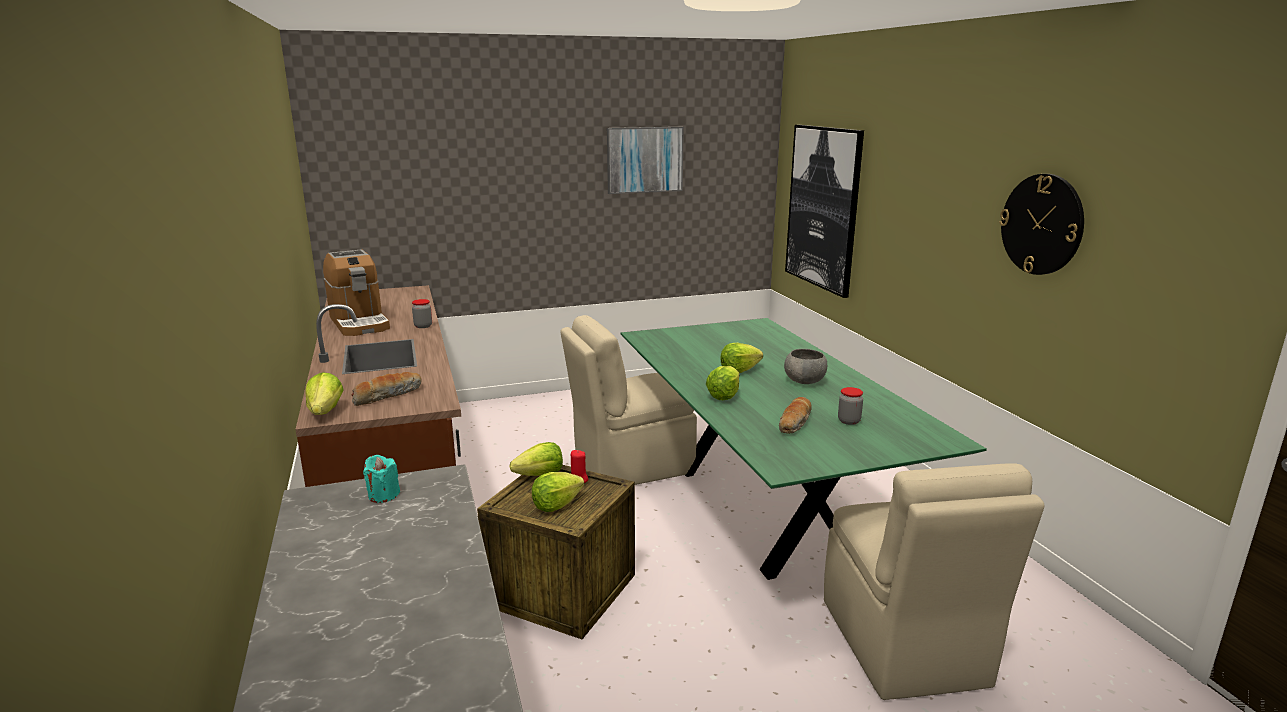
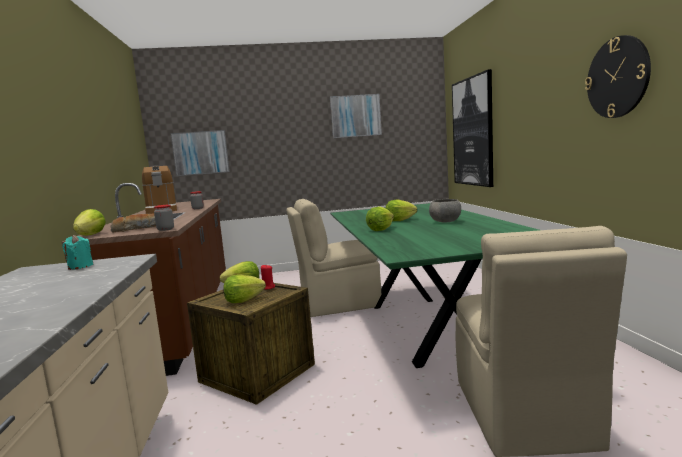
camera: 10 degrees right, 10 degrees down
(397, 211) = (200, 153): none -> picture
(795, 423) = (426, 237): bread -> none
(849, 421) = (470, 234): jar -> jar (165, 229)

